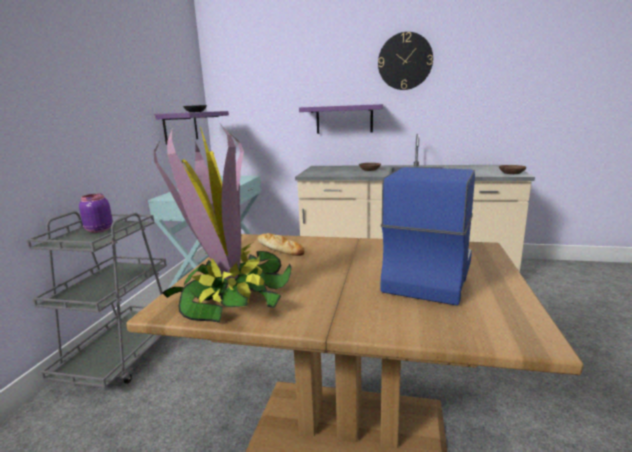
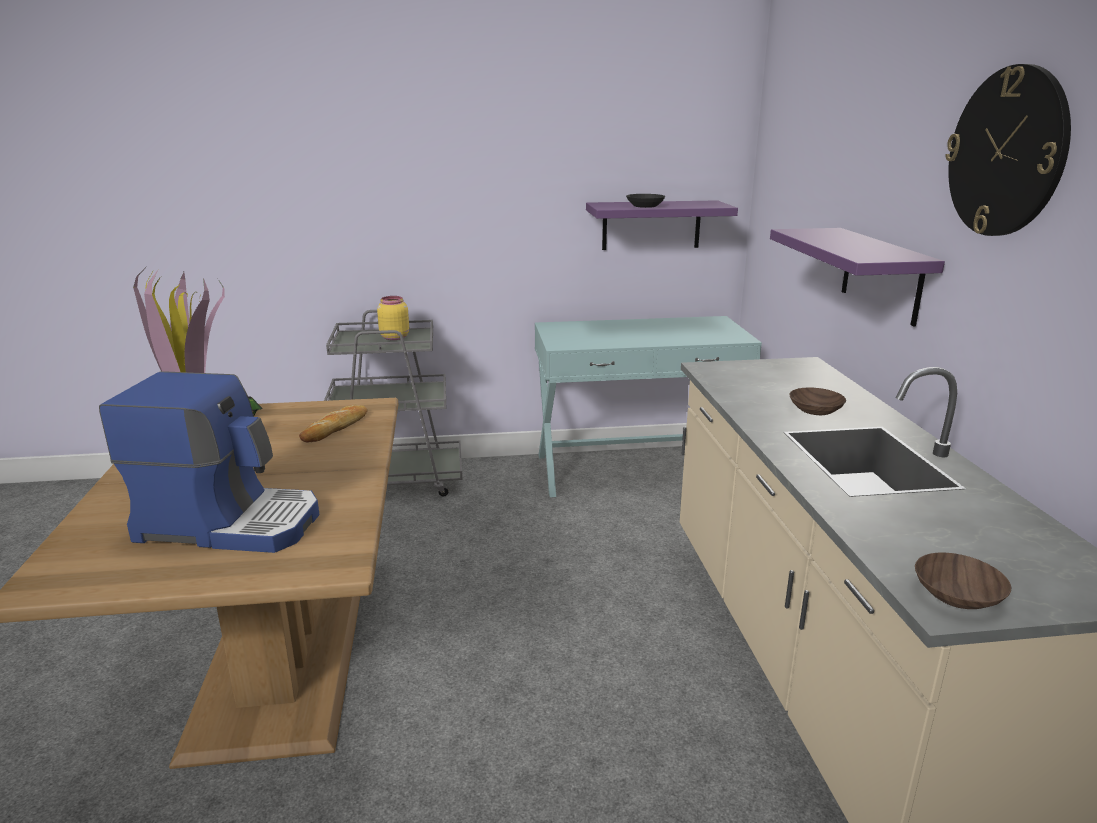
camera: 70 degrees right, 5 degrees up
(98, 230) = (394, 337): purple jar -> yellow jar

